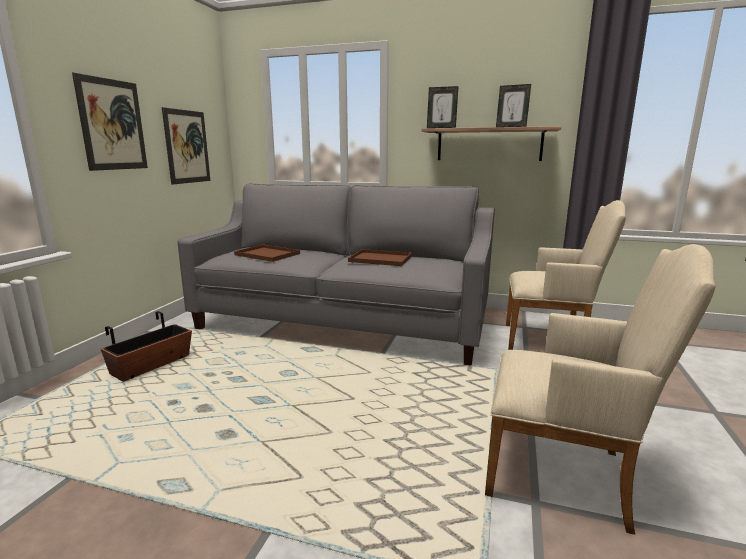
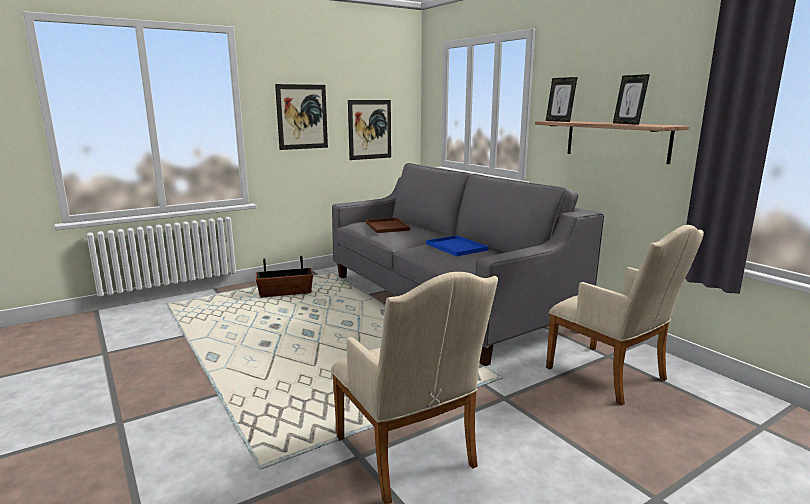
camera: 40 degrees right, 0 degrees up
(382, 259) = (457, 247): brown tray -> blue tray

